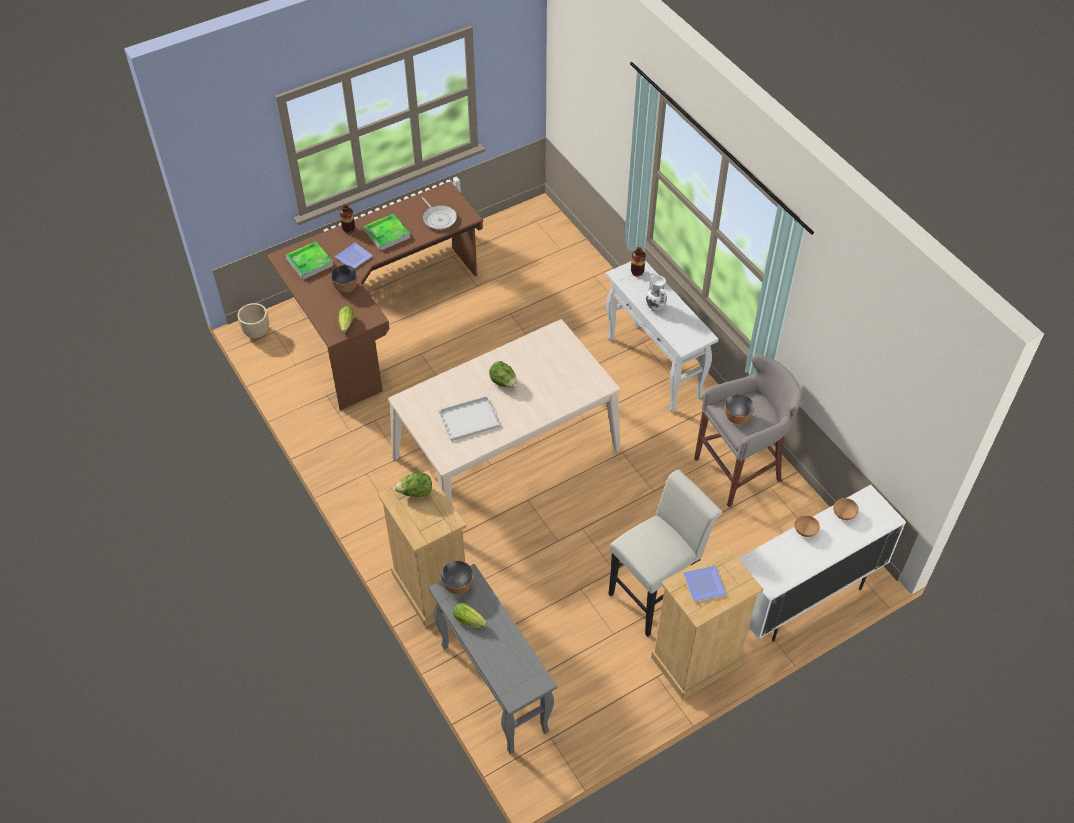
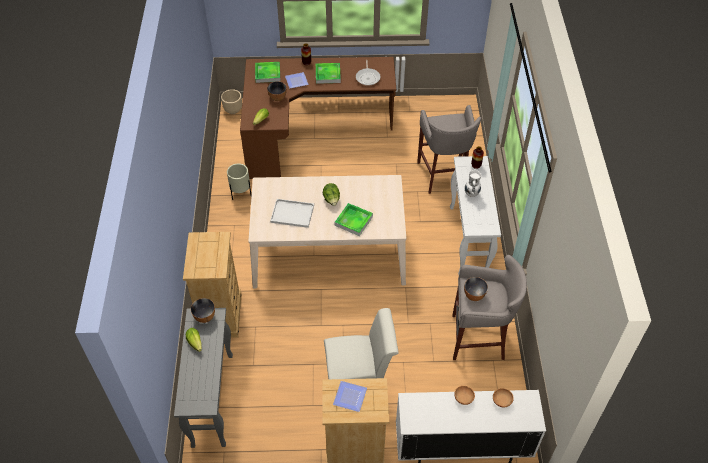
camera: 30 degrees right, 0 degrees up
(346, 432) = (241, 194): none -> beige planter
(415, 492) = (211, 242): lettuce -> none
(547, 395) = (353, 221): none -> tray
(575, 305) = (443, 176): none -> grey stool

